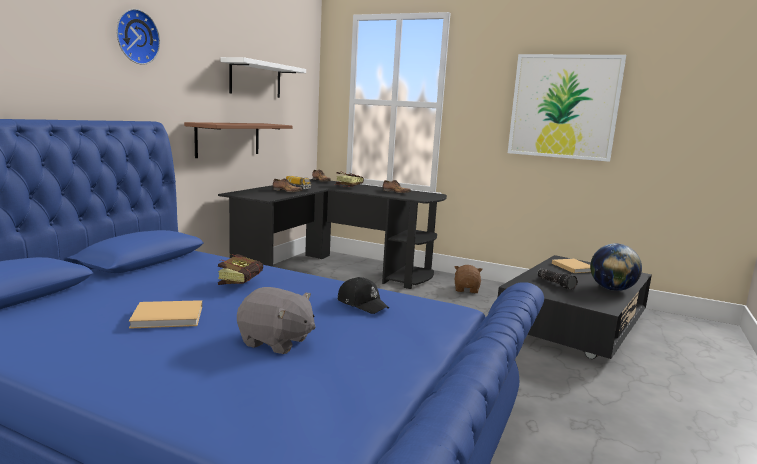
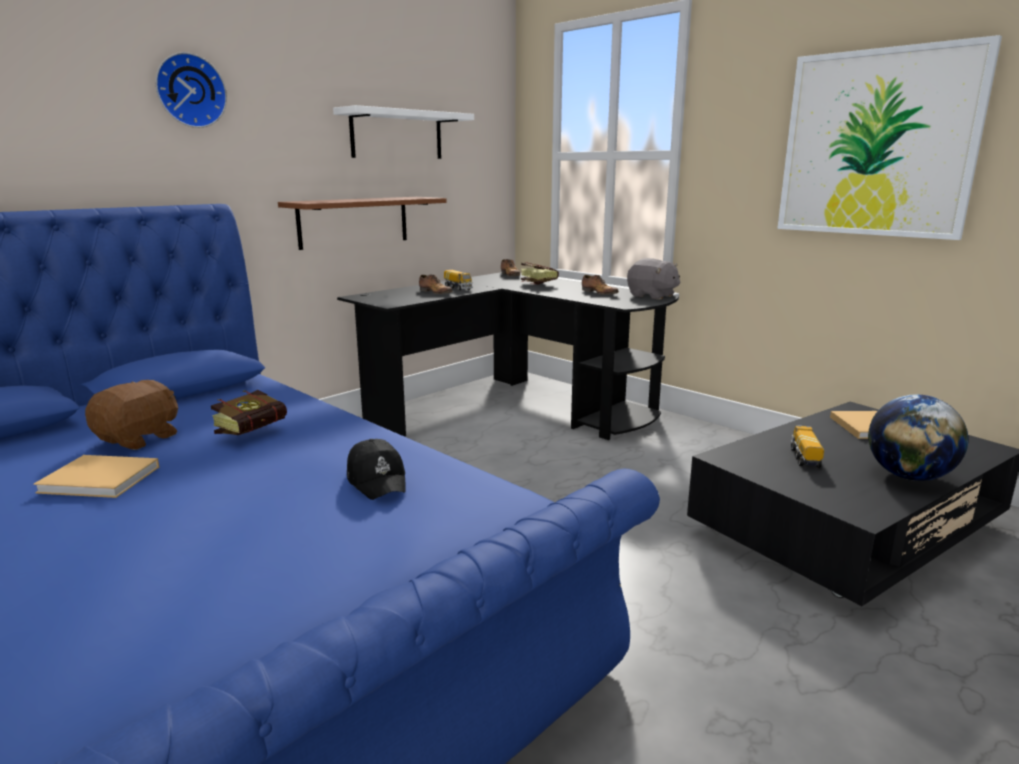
camera: 20 degrees right, 5 degrees up
(276, 342) = (179, 536): grey plush toy -> grey plush toy (652, 296)
(466, 289) = (698, 447): brown plush toy -> brown plush toy (140, 439)
(556, 284) = (804, 458): flashlight -> toy truck

